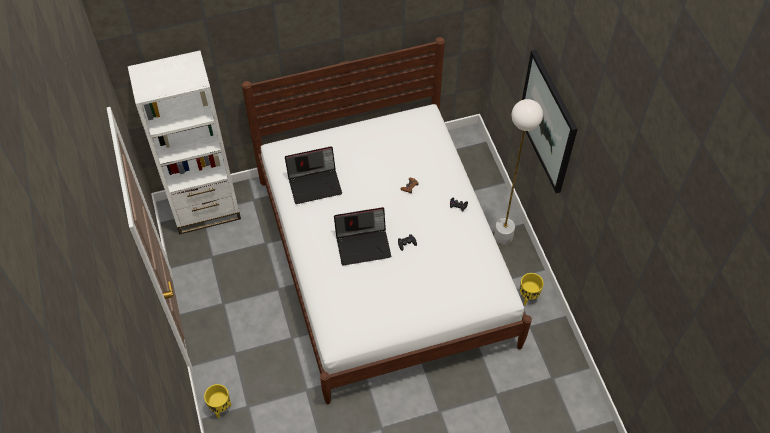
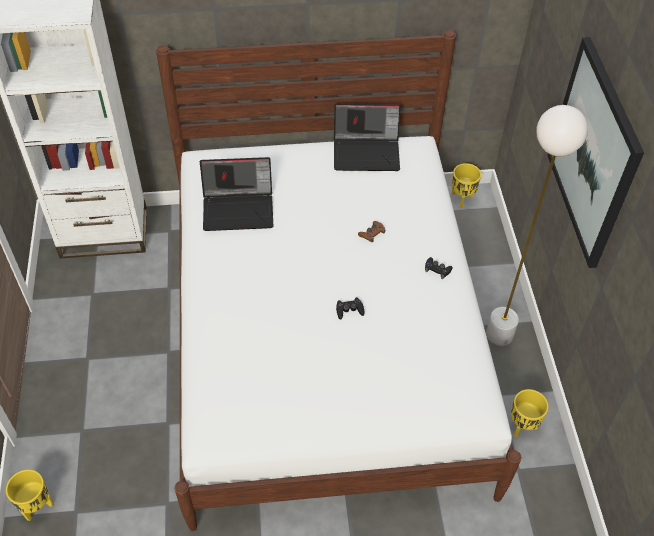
camera: 10 degrees right, 5 degrees down
(363, 244) = (286, 301): laptop -> laptop (367, 152)
(460, 139) = (462, 199): none -> yellow planter

